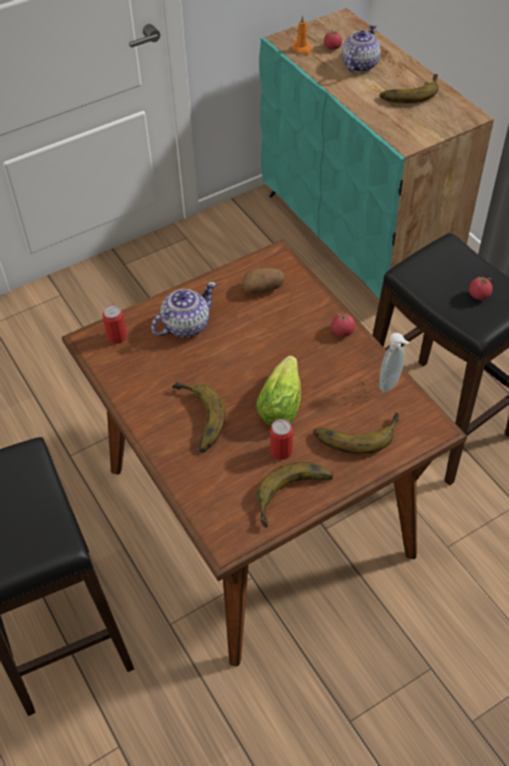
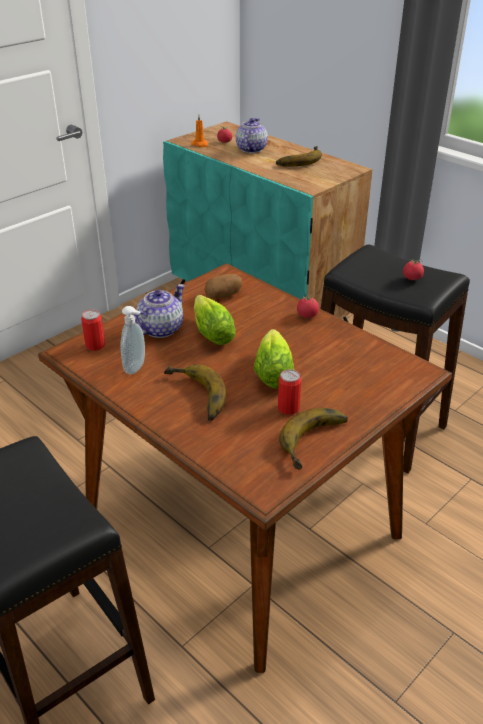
camera: 15 degrees left, 15 degrees down
(236, 337) = (211, 331): none -> lettuce
(355, 431) = (352, 383): banana -> none
(391, 384) = (367, 345): soap dispenser -> soap dispenser (136, 368)

